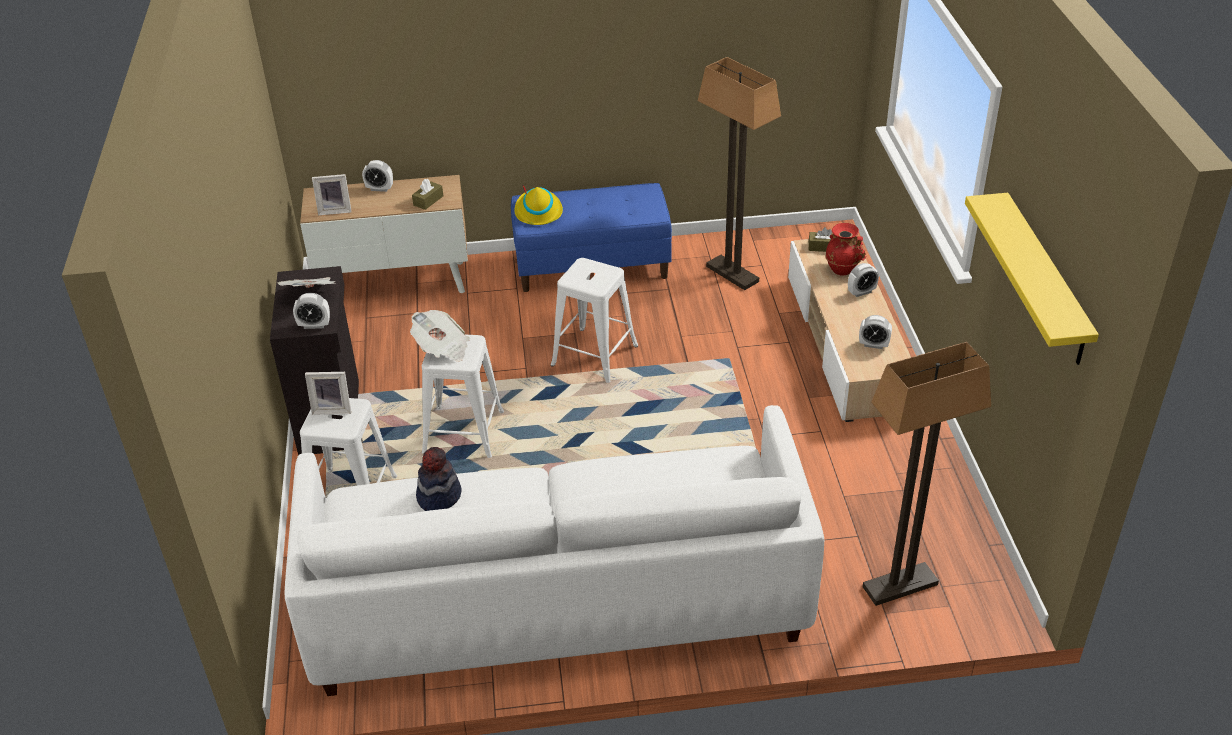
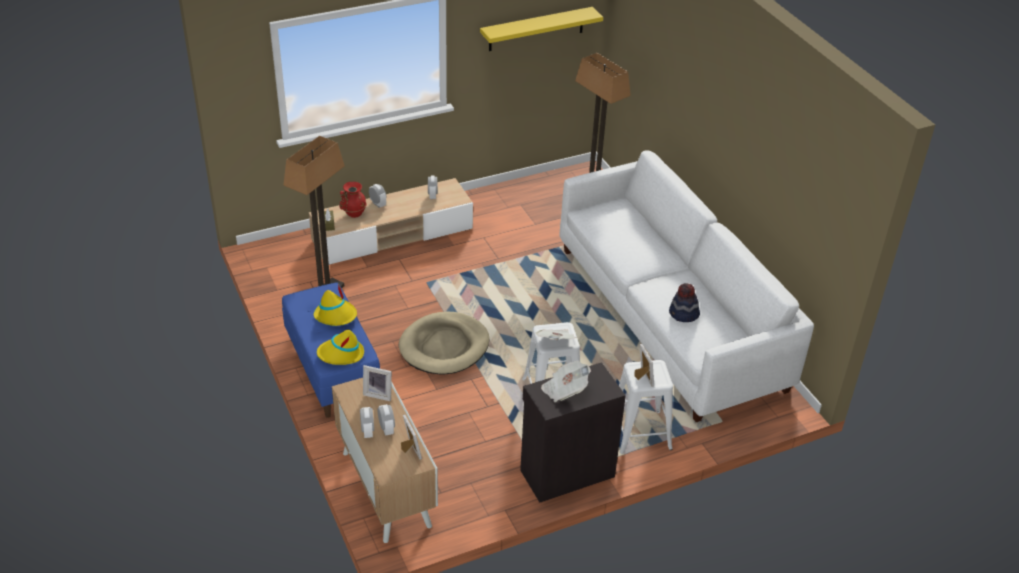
camera: 110 degrees left, 0 degrees up
(314, 325) = (599, 376): alarm clock -> alarm clock (386, 428)
(428, 200) = (378, 394): brown tissue box -> picture frame
(594, 355) = (444, 346): white stool -> beige dog bed
(606, 214) = (336, 315): none -> yellow hat

